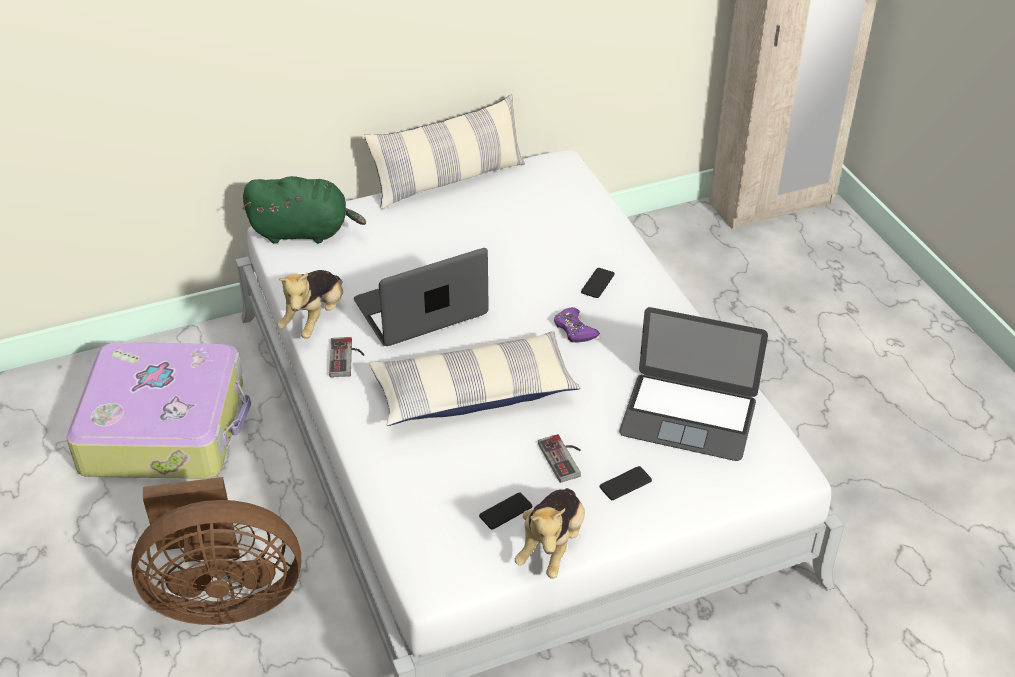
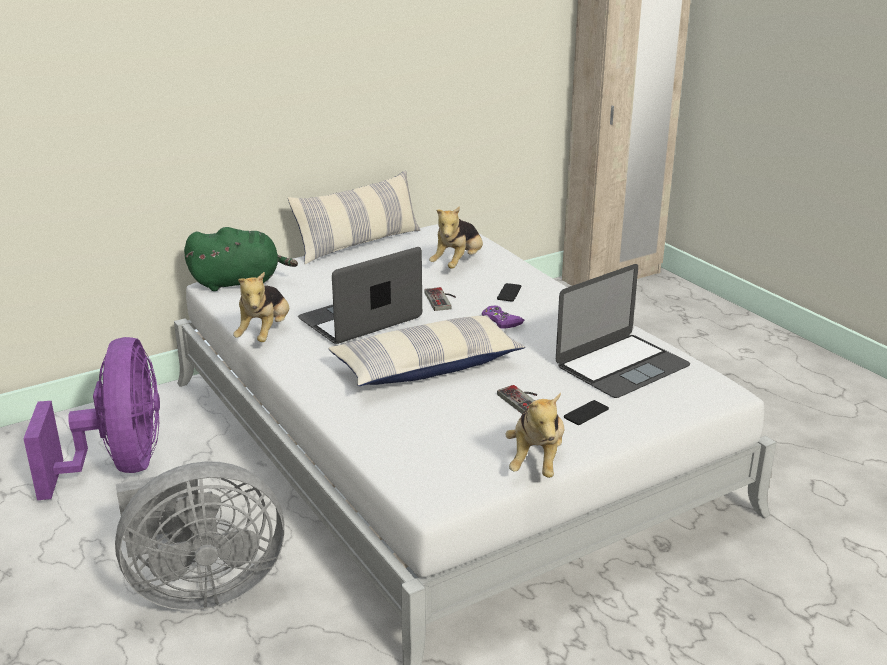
camera: 10 degrees left, 15 degrees down
(166, 427) = (120, 465): suitcase -> purple fan
(223, 597) = (201, 588): brown fan -> grey fan
(347, 358) = (302, 356): game controller -> game controller (443, 300)
(505, 511) = (484, 442): phone -> none
(552, 229) = (458, 264): none -> plush toy
(688, 416) = (622, 365): laptop -> laptop turned 45 degrees counterclockwise

